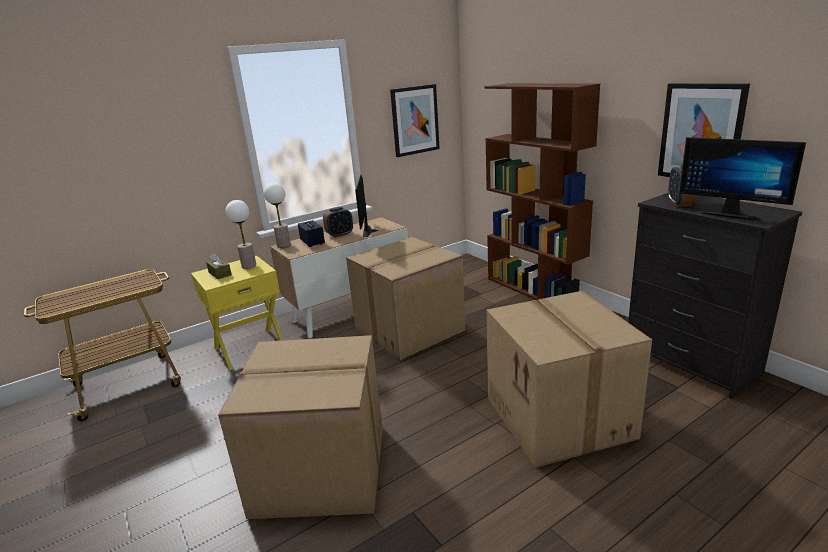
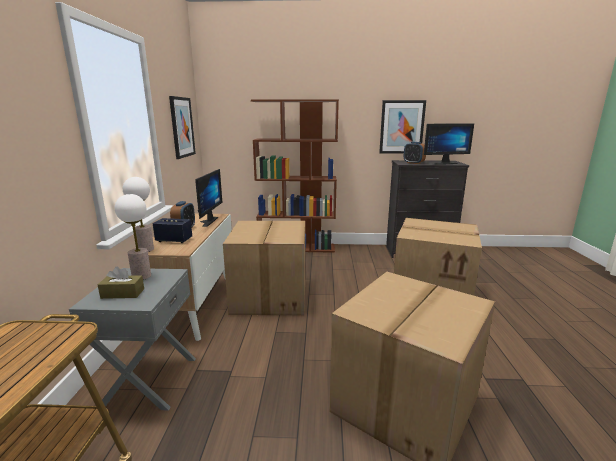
camera: 55 degrees left, 5 degrees down
(250, 348) = (149, 381): yellow nightstand -> grey nightstand
(370, 231) = (206, 221): monitor -> monitor turned 120 degrees counterclockwise

